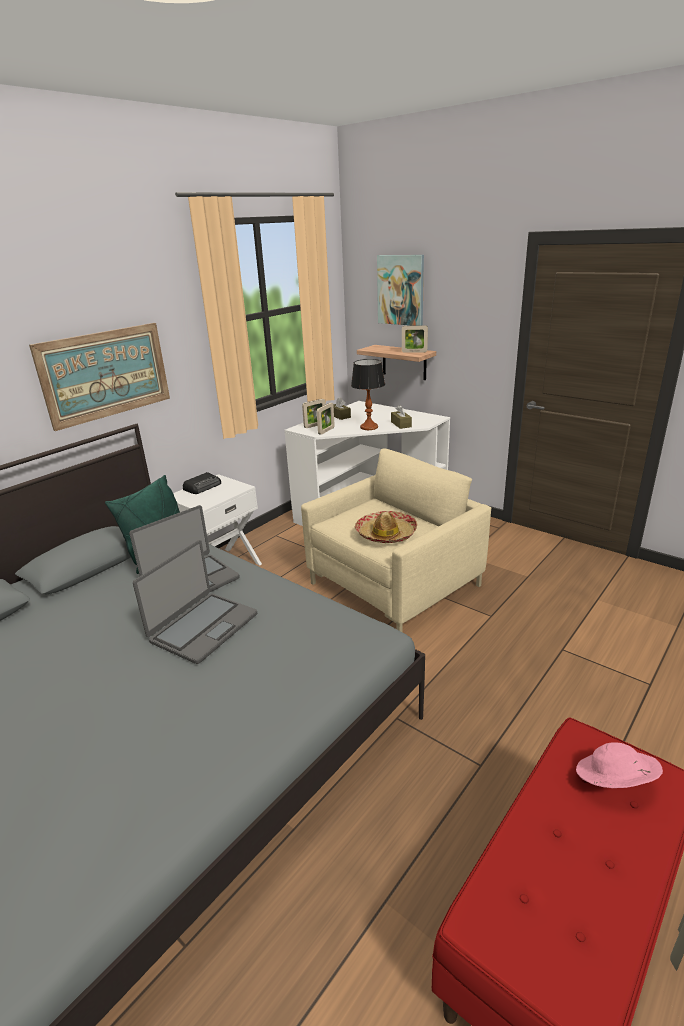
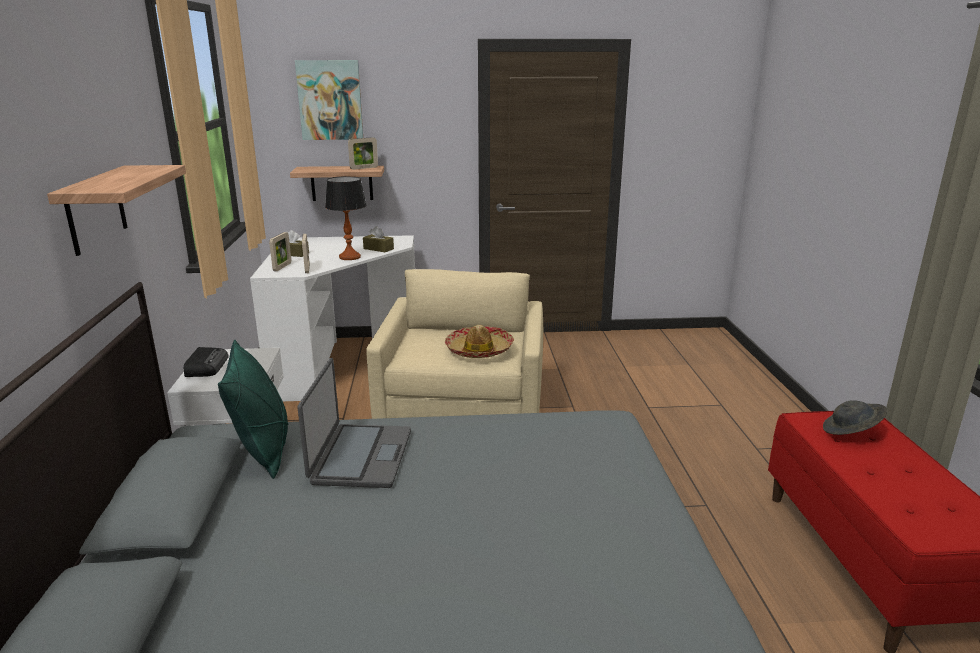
camera: 45 degrees left, 5 degrees down
(106, 374) = (95, 209): picture -> shelf
(203, 627) = (455, 483): laptop -> none
(614, 782) = (851, 432): pink hat -> grey hat

